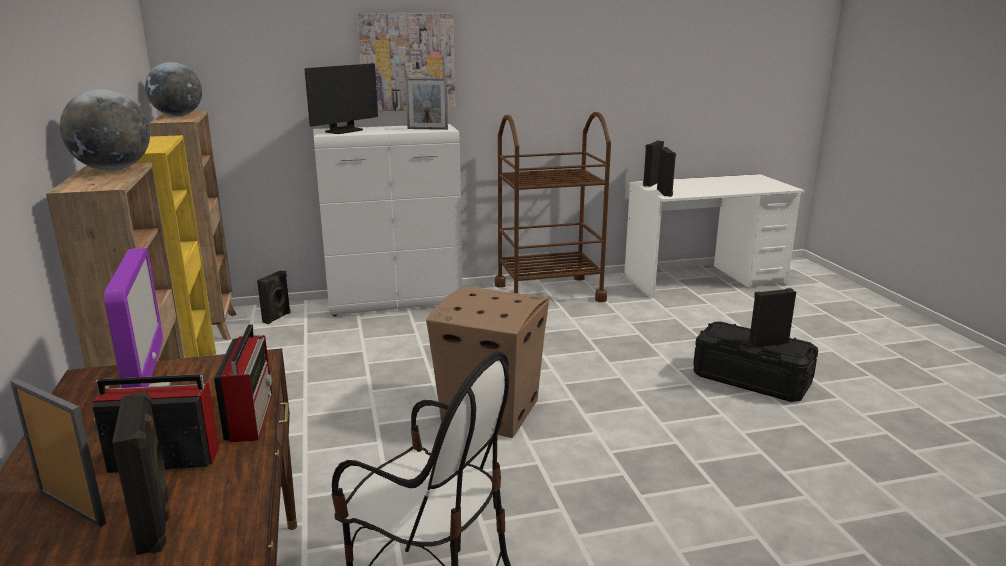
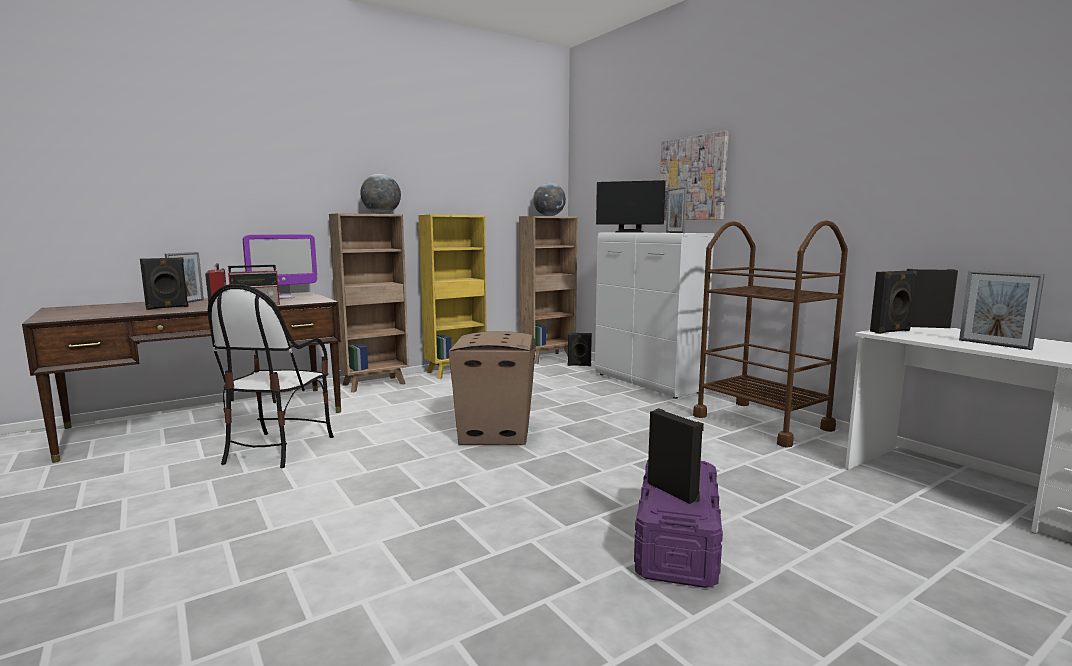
camera: 70 degrees right, 10 degrees down
(716, 188) = (994, 344): none -> picture frame
(751, 379) = (677, 542): black storage box -> purple storage box

